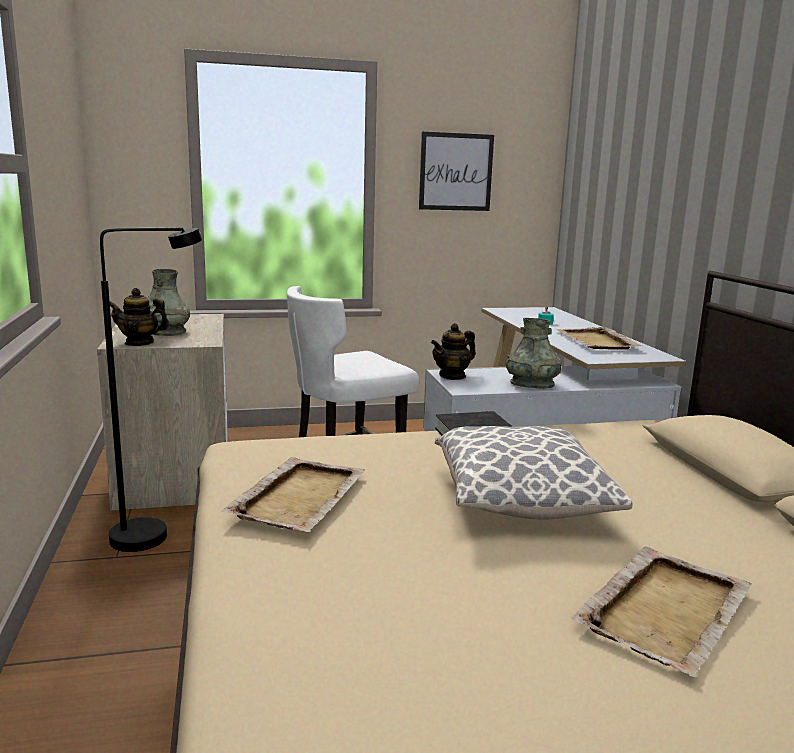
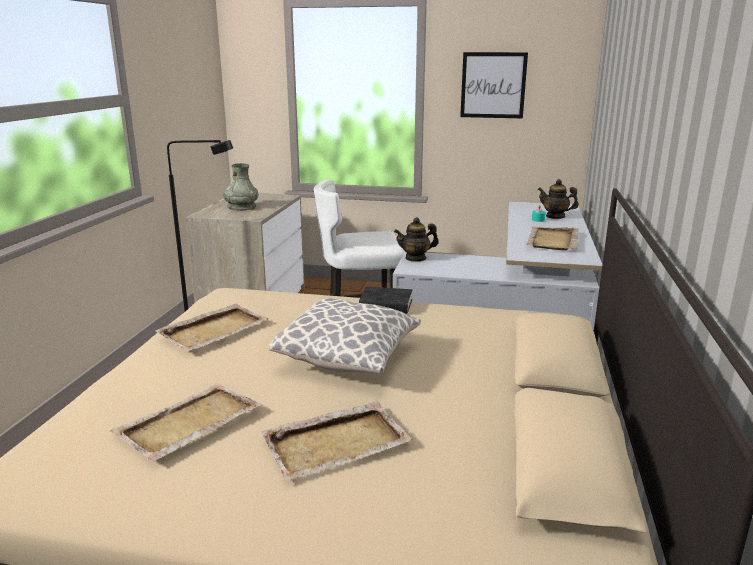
camera: 25 degrees right, 5 degrees up
(139, 343) = (214, 214): teapot -> teapot (555, 216)
(442, 635) = (188, 424): none -> beige tray
(532, 385) = (467, 272): grey vase -> none

